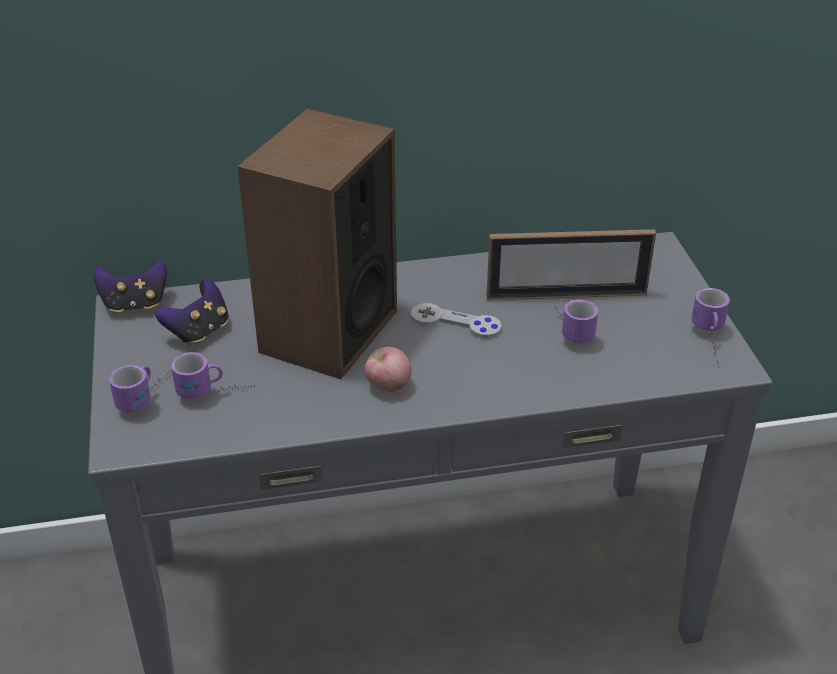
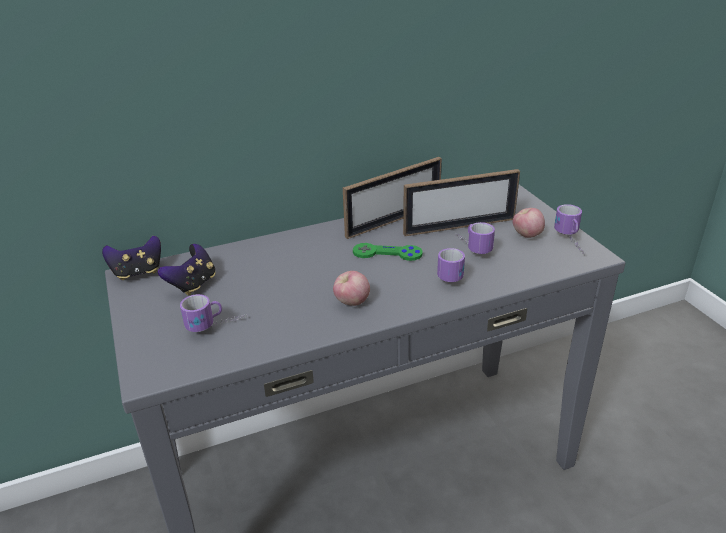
camera: 10 degrees left, 5 degrees down
(147, 397) = (162, 336): mug -> mug (452, 273)
(328, 331) = (294, 271): speaker -> none
(455, 323) = (387, 253): grey game controller -> green game controller
(481, 273) = (394, 220): none -> picture frame
(653, 322) = (526, 235): none -> apple

